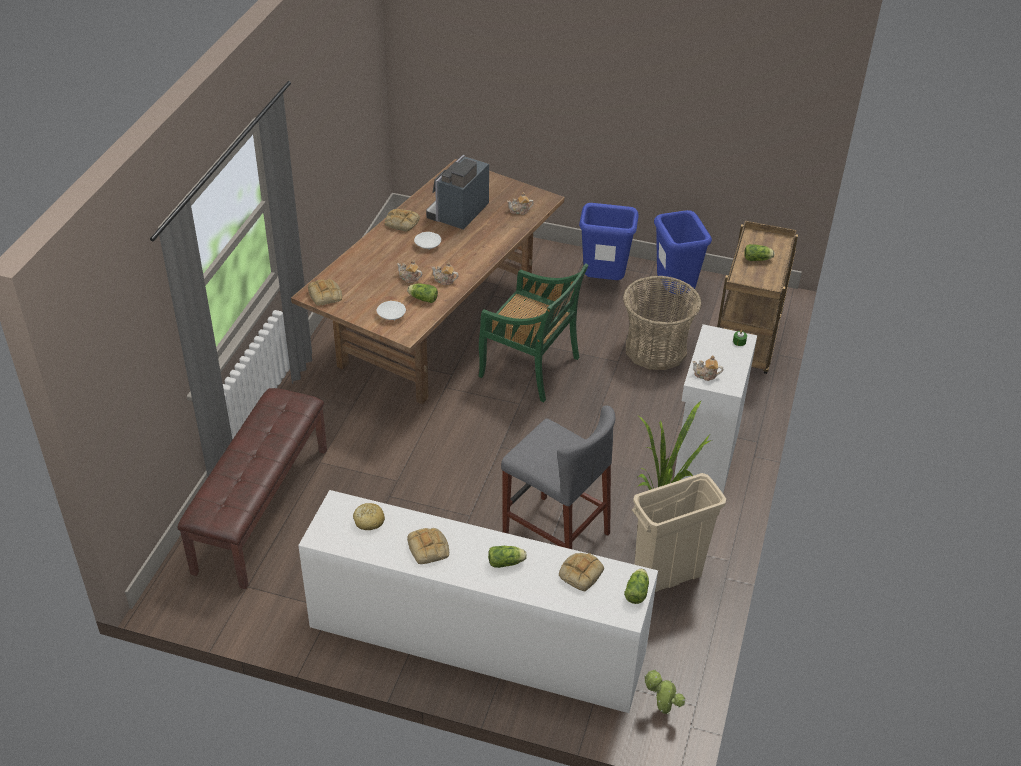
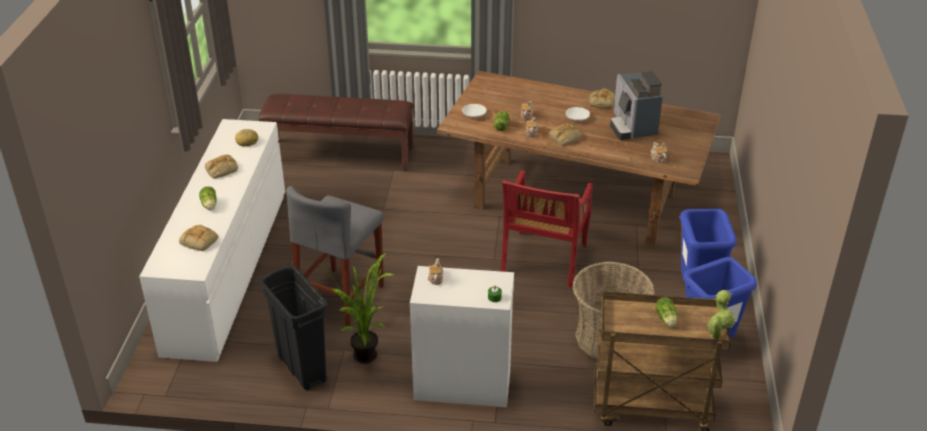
camera: 80 degrees right, 5 degrees down
(326, 295) = (486, 84): bread -> bread (565, 138)
(458, 214) = (632, 127): coffee machine -> coffee machine turned 120 degrees counterclockwise
(531, 368) = (544, 260): green chair -> red chair
(637, 591) = (181, 271): lettuce -> none
(662, 710) = (161, 376): potted plant -> potted plant (716, 336)
(667, 577) = (302, 368): beige trash can -> black trash can

